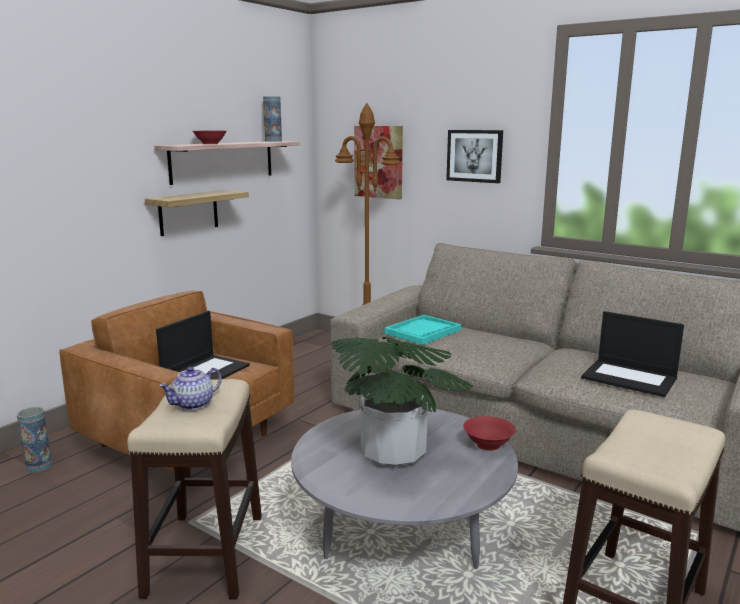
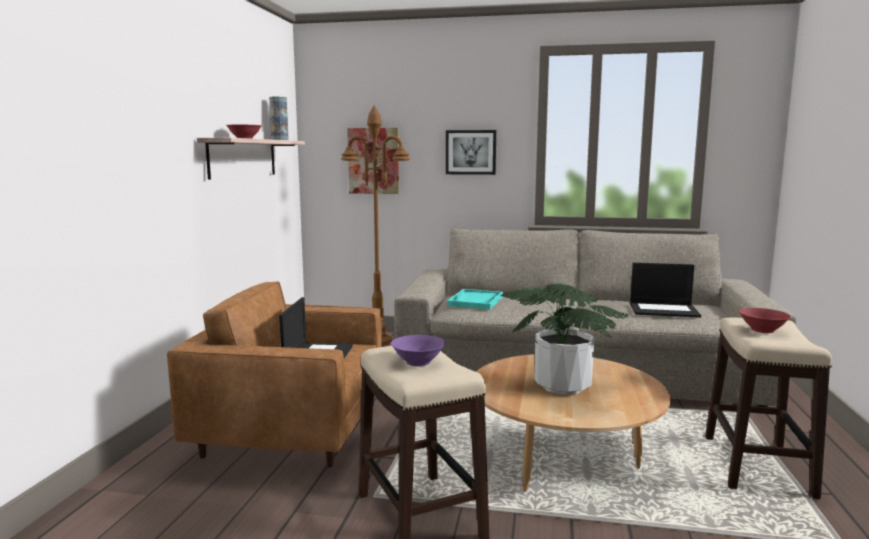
camera: 25 degrees left, 5 degrees down
(39, 466) = (146, 490): vase -> none
(188, 212) = (221, 209): shelf -> none
(194, 404) = (418, 362): teapot -> purple bowl
(402, 537) = (563, 462): grey coffee table -> brown coffee table
(488, 445) = (618, 368): red bowl -> red bowl (762, 330)

